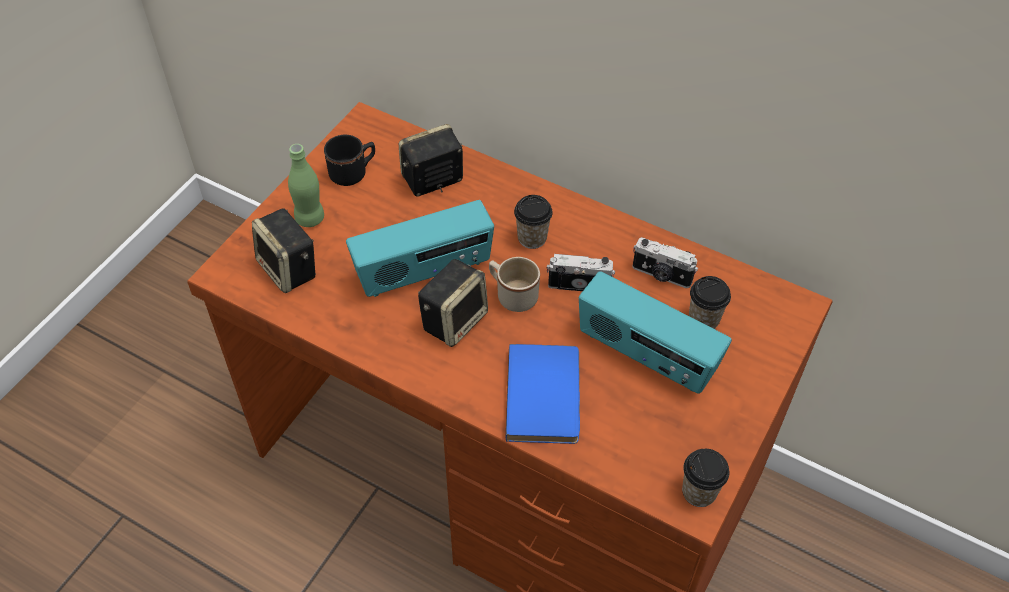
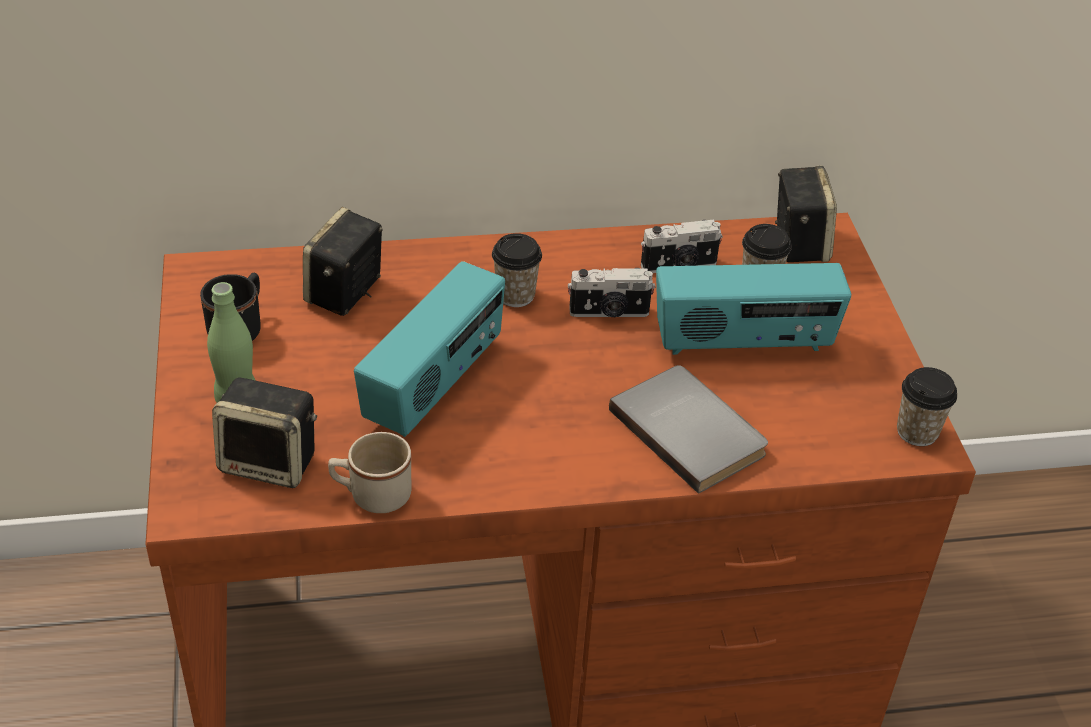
camera: 40 degrees left, 10 degrees down
(454, 319) = (519, 412): speaker -> speaker (798, 243)
(512, 295) = (554, 357): beige mug -> beige mug (371, 495)
(547, 396) = (691, 430): blue book -> grey book
(579, 283) = (609, 313): camera -> camera turned 150 degrees counterclockwise

